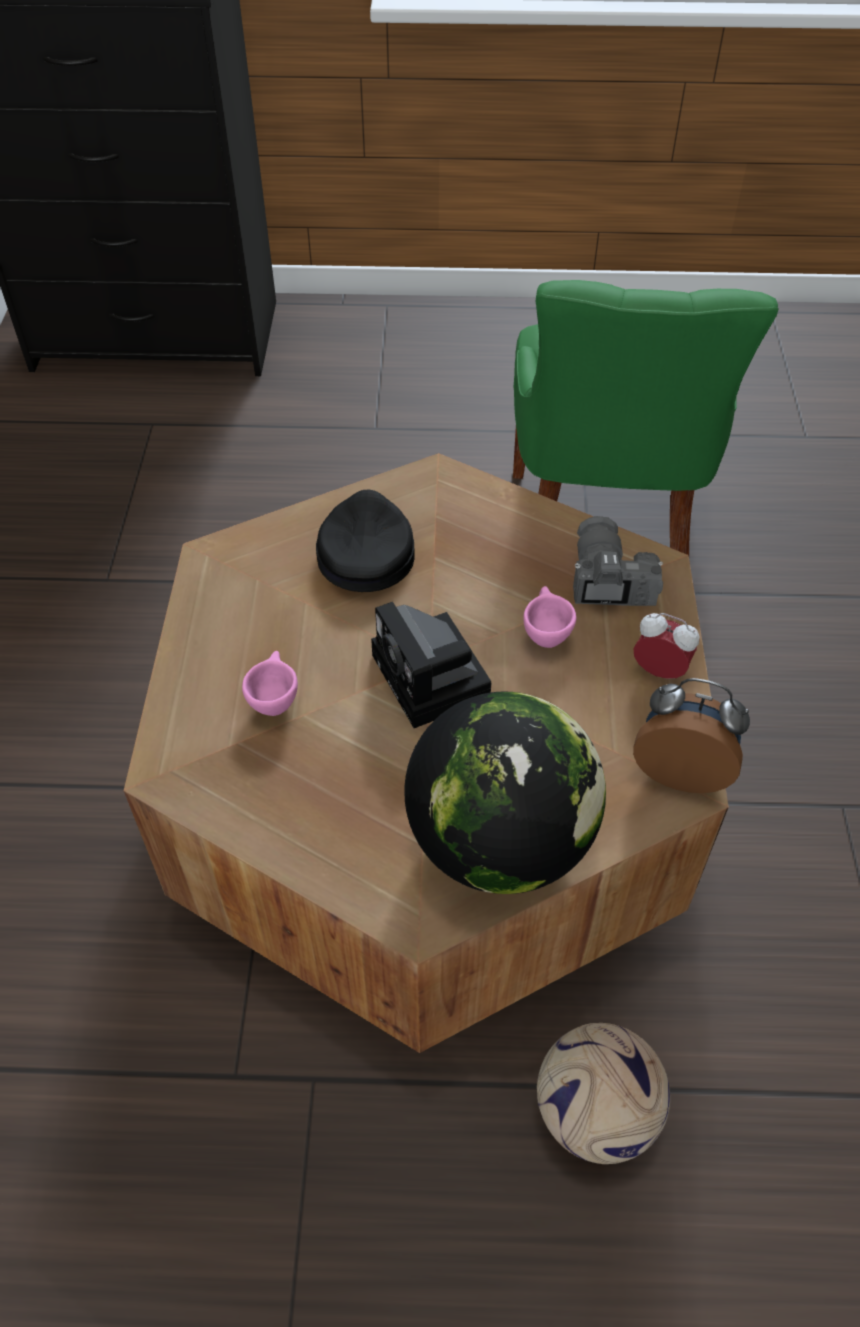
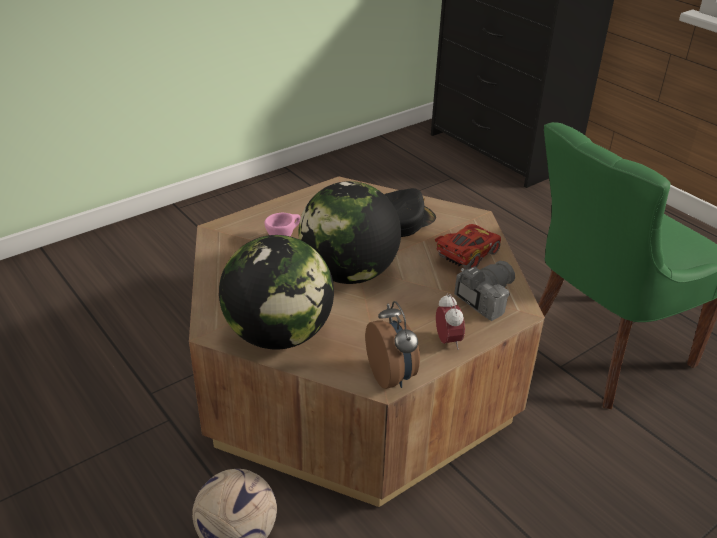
camera: 50 degrees right, 15 degrees down
(434, 680) = (349, 274): camera -> globe
(510, 540) = (467, 256): none -> red toy car
(544, 634) = (421, 293): pink cup -> none

